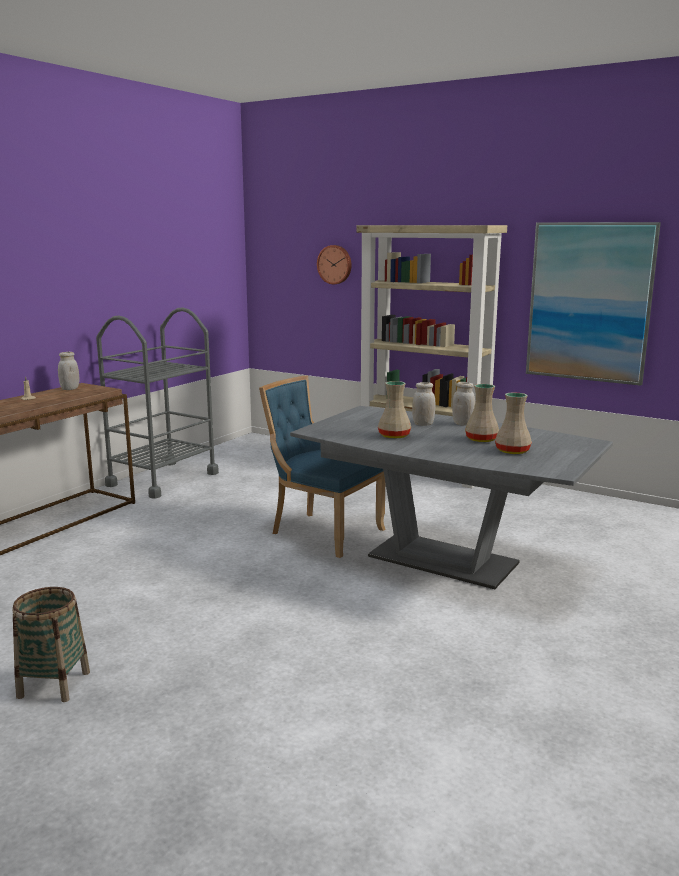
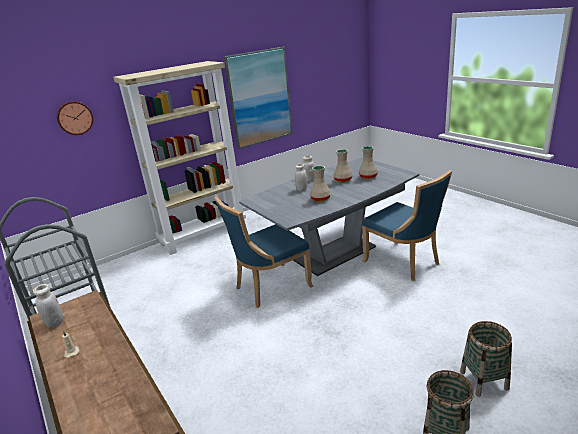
camera: 65 degrees left, 10 degrees up
(161, 714) = (484, 380): none -> basket
(462, 621) = (404, 262): none -> blue chair

